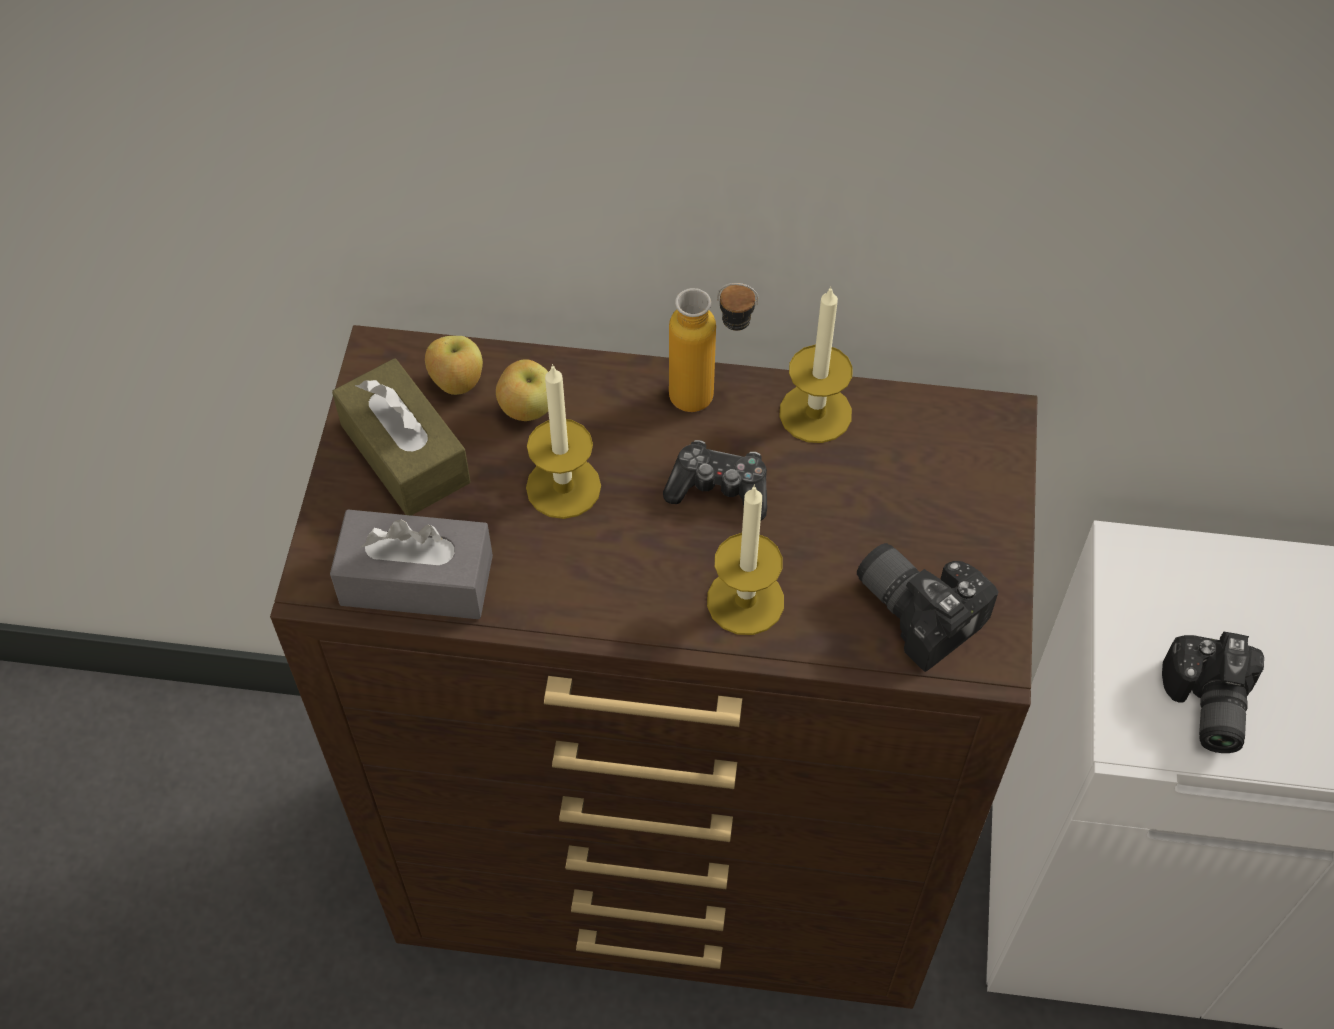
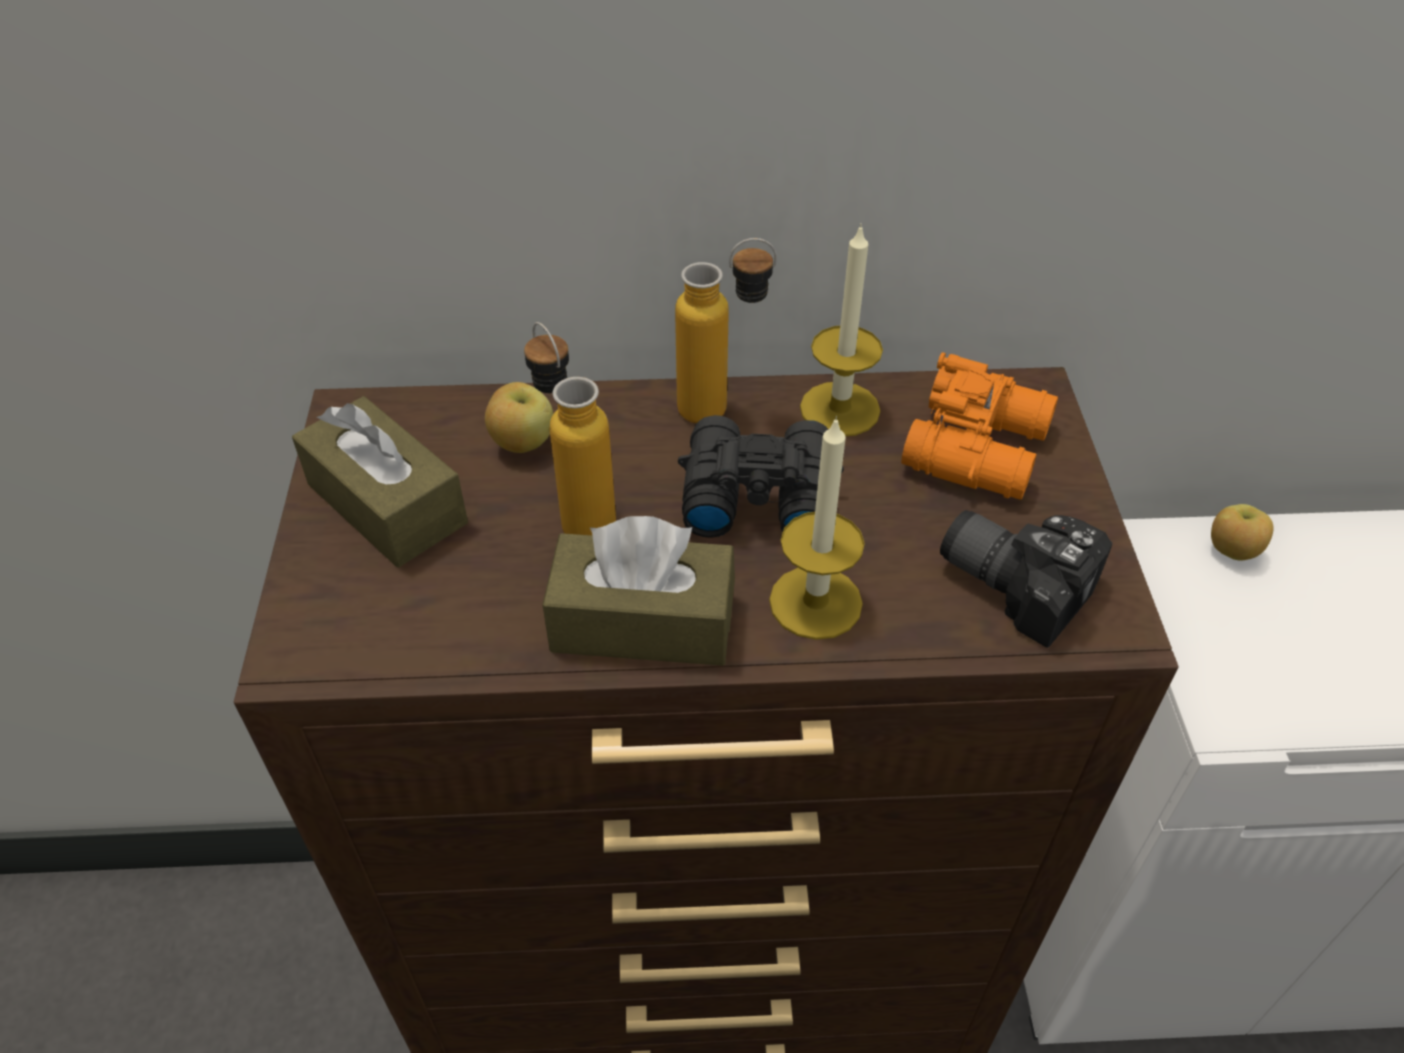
camera: 10 degrees left, 10 degrees down
(416, 580) = (416, 634): grey tissue box -> none
(456, 383) = (438, 429): apple -> apple (1231, 551)
(563, 487) = (577, 513): candle -> bottle
(599, 597) = (642, 623): none -> brown tissue box
(719, 489) = (755, 493): game controller -> black binoculars
(931, 472) = (981, 447): none -> orange binoculars
(1204, 705) = (1286, 678): camera -> none

